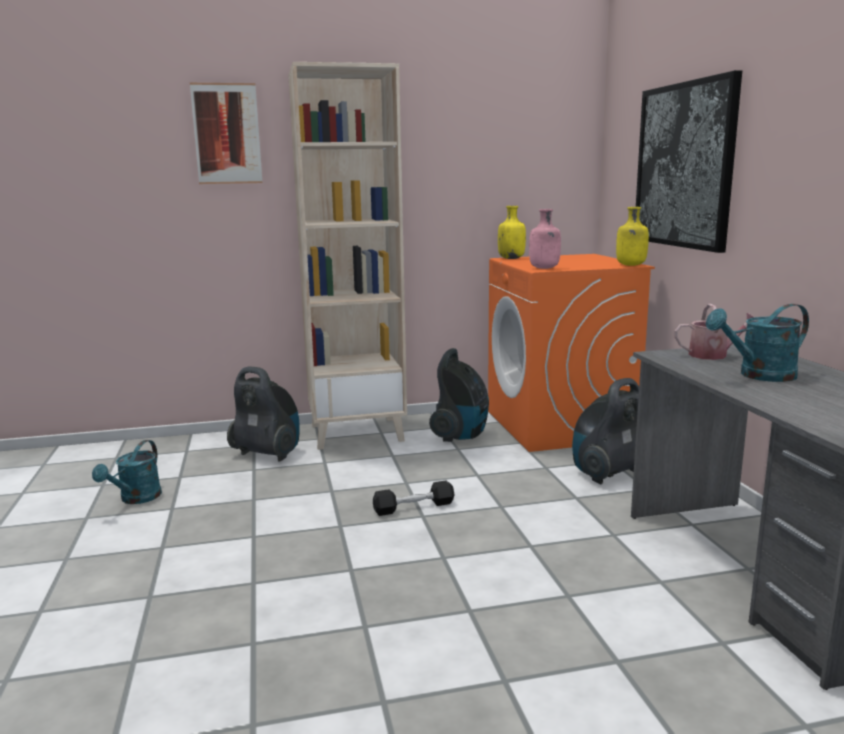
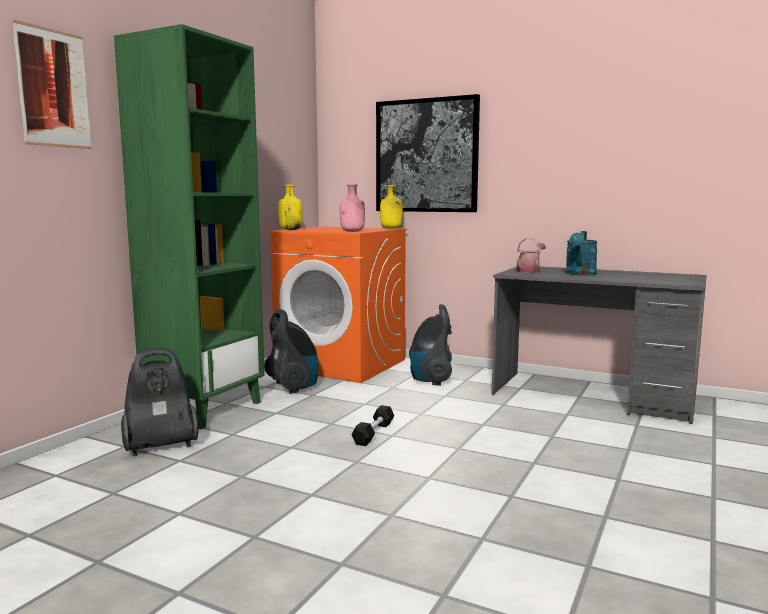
camera: 50 degrees left, 5 degrees down
(136, 499) = (114, 525): turquoise watering can -> none
(357, 433) = (205, 409): beige bookcase -> green bookcase

